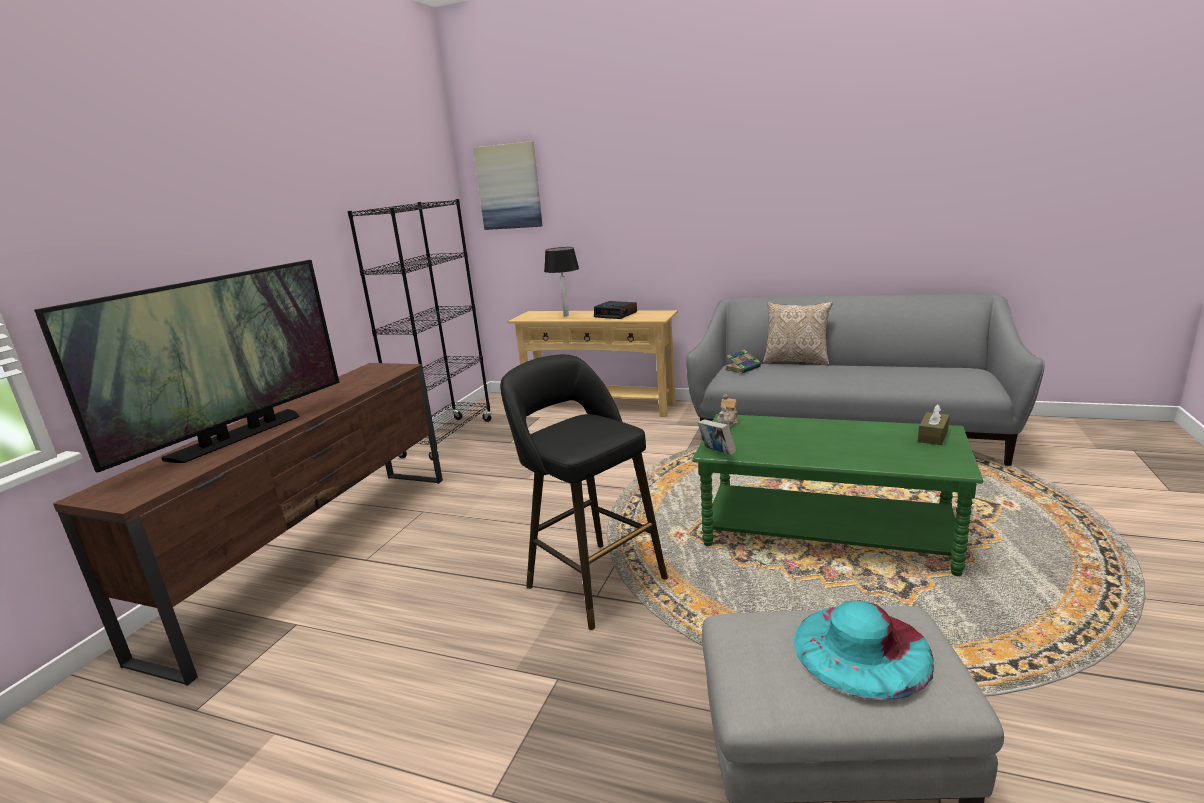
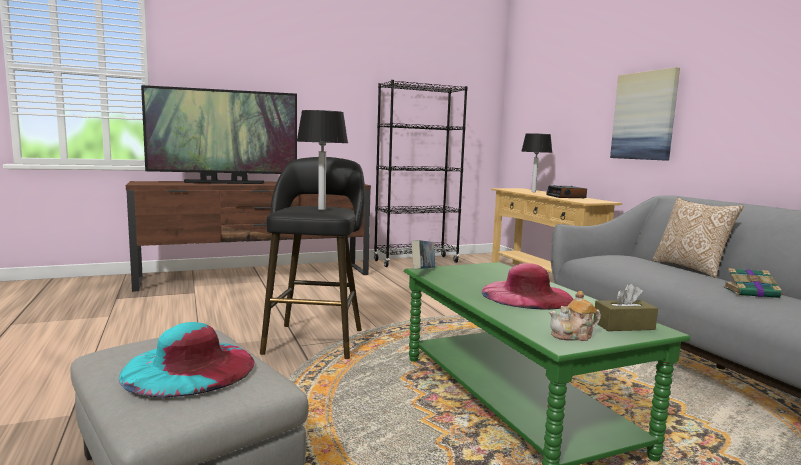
camera: 45 degrees right, 10 degrees down
(509, 186) = (529, 86): picture -> picture (644, 116)
(598, 428) = (322, 209): none -> table lamp
(727, 423) = (486, 266): teapot -> teapot (573, 336)
(743, 368) = (620, 257): book -> book (752, 293)
(834, 439) = (526, 295): none -> pink hat

